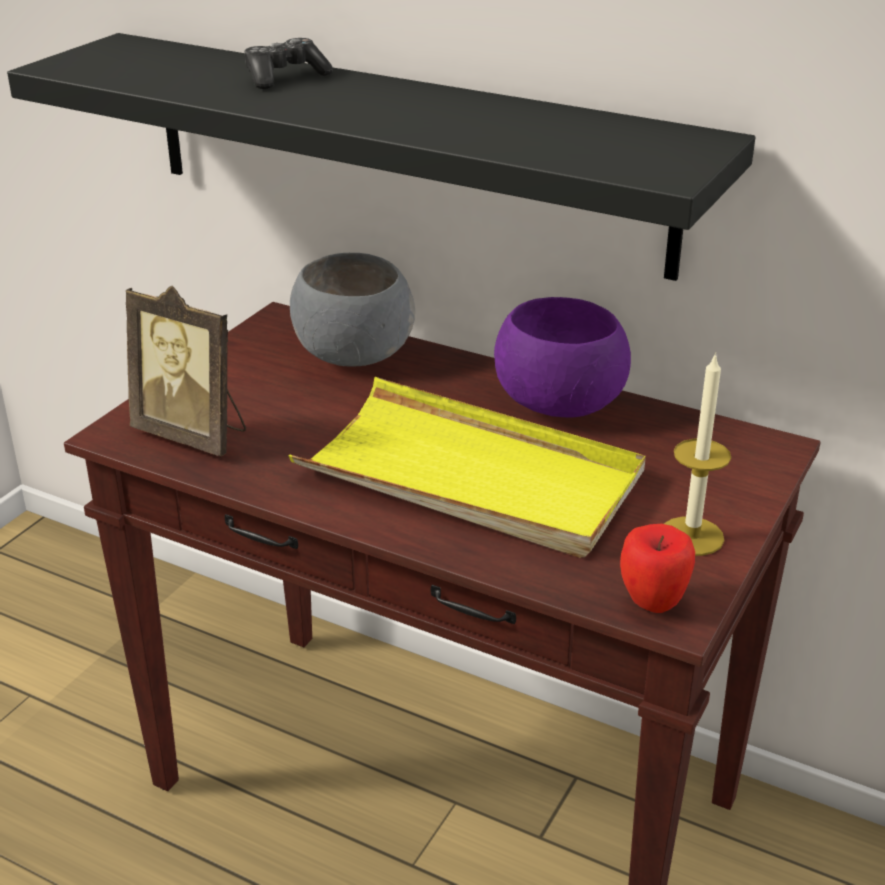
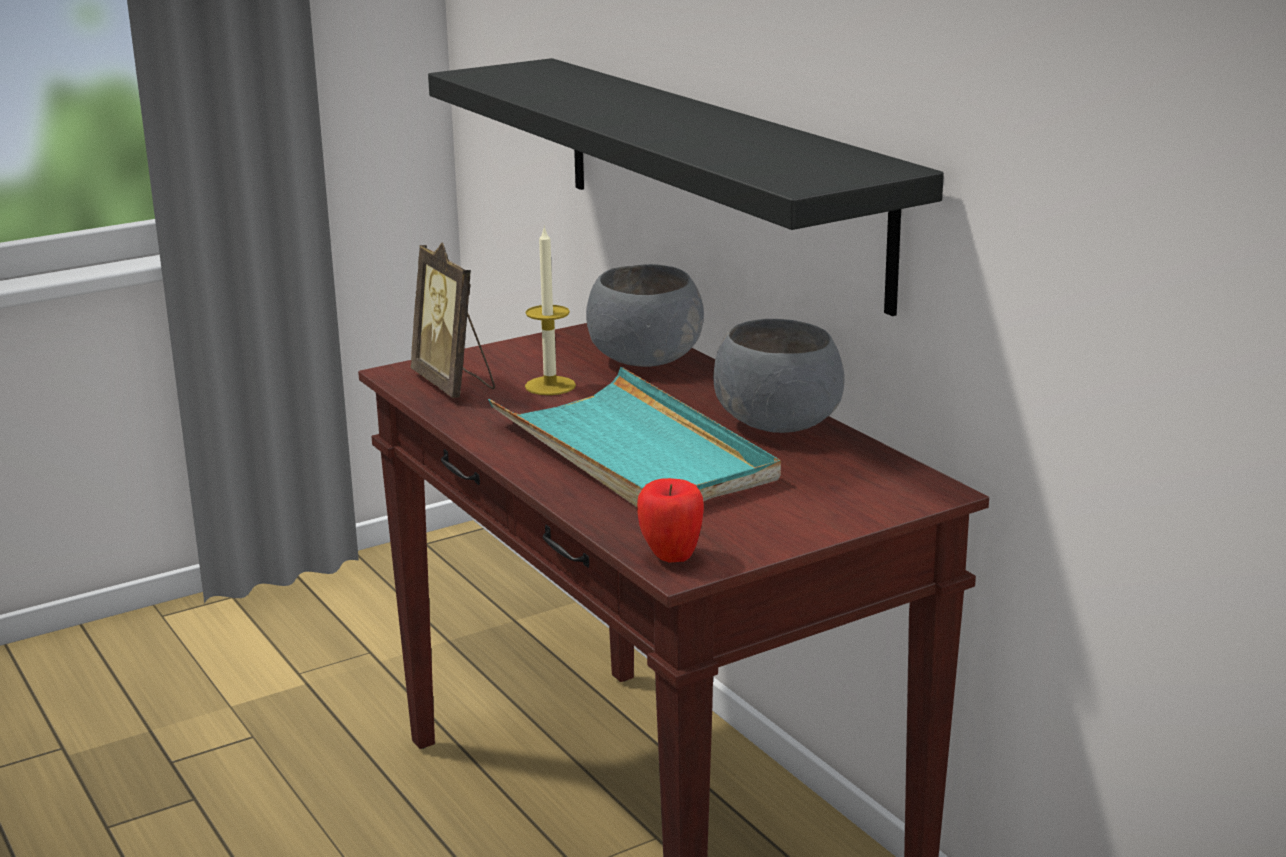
camera: 30 degrees right, 10 degrees down
(284, 77) = (622, 96): game controller -> none
(471, 477) = (634, 452): yellow tray -> turquoise tray
(562, 404) = (778, 424): purple bowl -> grey bowl
(691, 536) = (766, 527): candle -> candle (550, 386)

